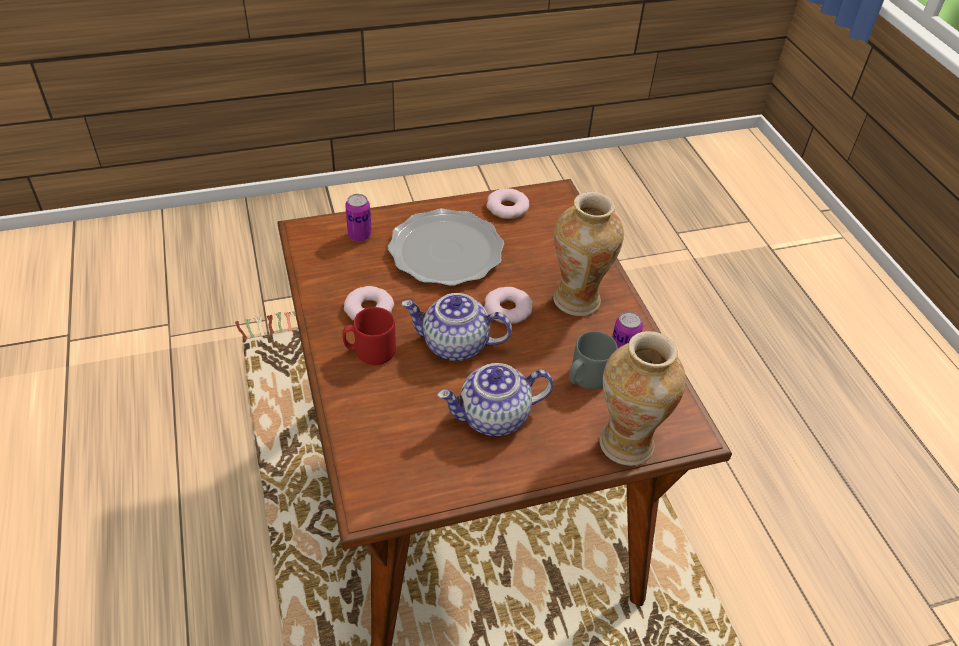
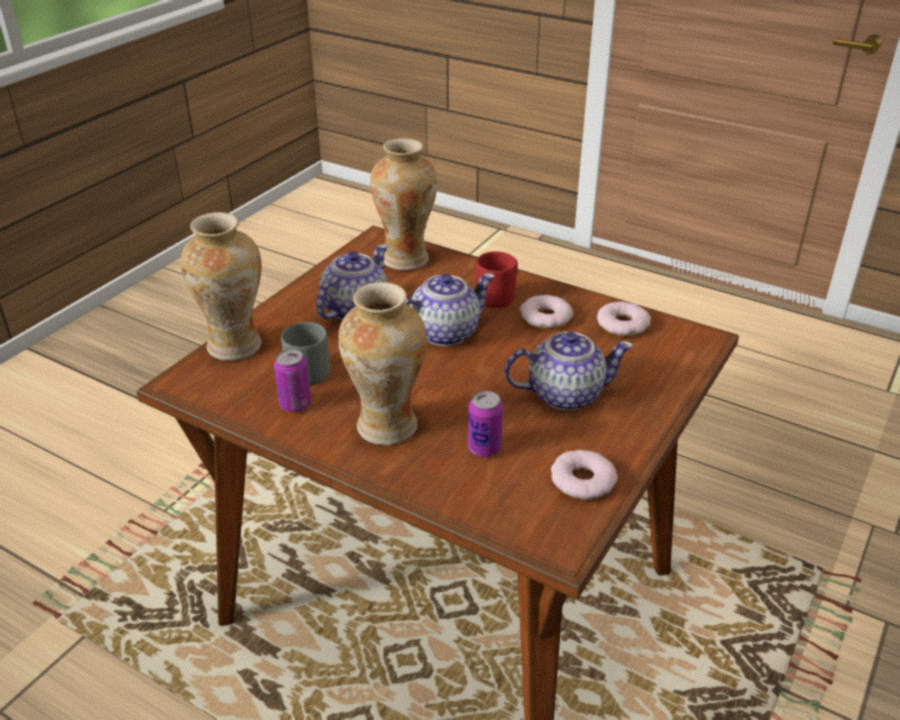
camera: 140 degrees right, 10 degrees down
(359, 235) = (655, 361): can -> can (484, 448)
(381, 451) = (406, 259): none -> vase
(446, 252) = (564, 394): plate -> teapot
(507, 309) = (439, 380): donut -> donut (623, 324)

